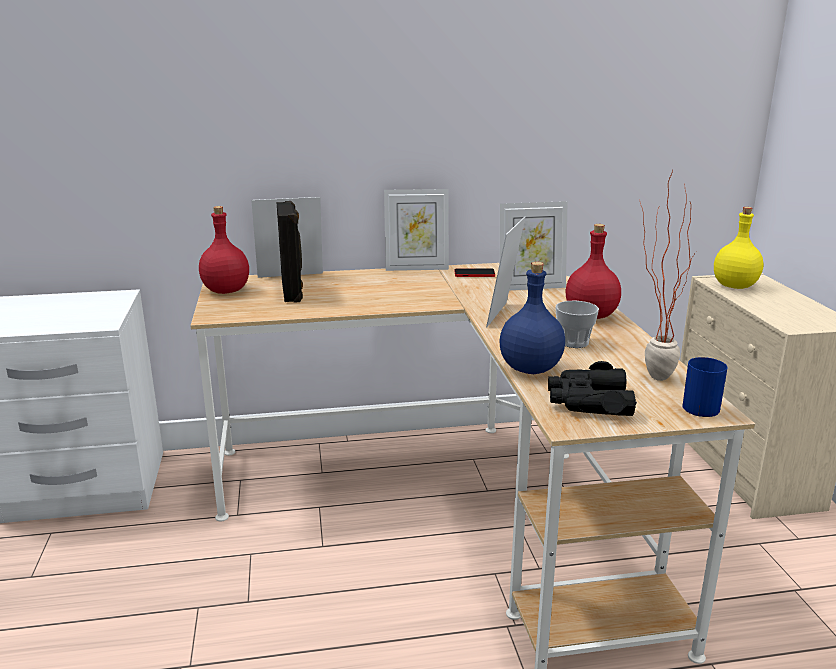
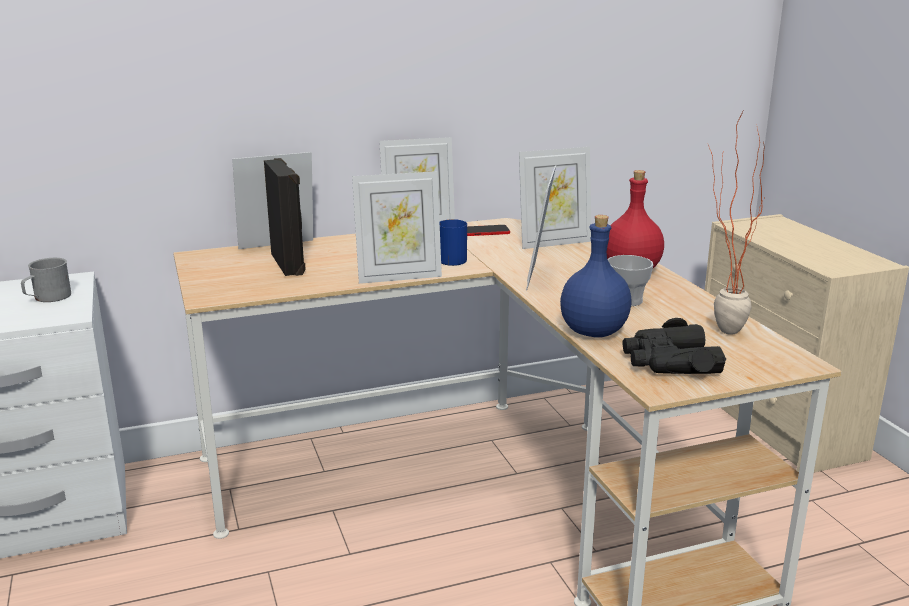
camera: 10 degrees left, 0 degrees up
(93, 309) = (47, 298): none -> grey mug
(226, 291) = (208, 267): red bottle -> none
(380, 309) = (399, 277): none -> picture frame
(701, 406) = (783, 358): blue mug -> blue mug (454, 259)
(735, 286) = (760, 230): yellow bottle -> none

